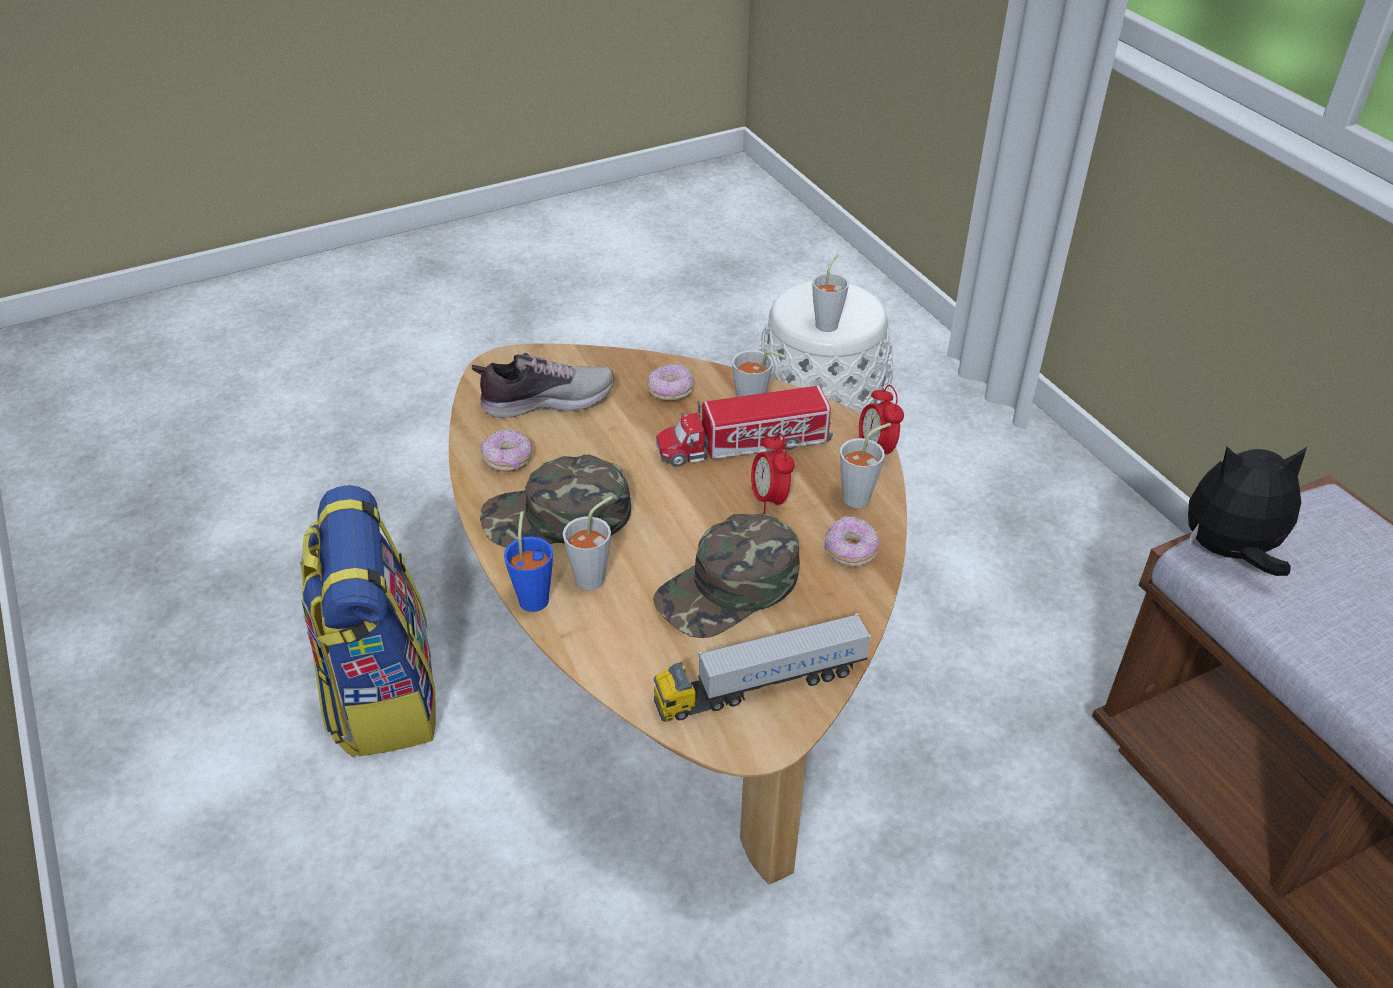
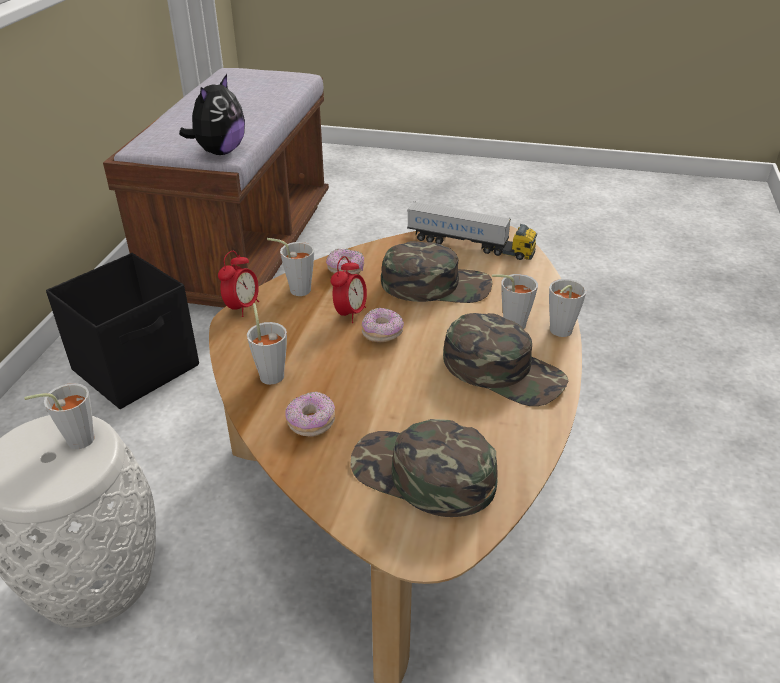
camera: 140 degrees left, 5 degrees down
(382, 693) = (641, 571): backpack -> none
(508, 460) = (504, 434): donut -> donut (382, 333)
(534, 595) = (558, 332): blue cup -> grey cup
(546, 400) = (422, 475): shoe -> green cap
(744, 445) = (317, 353): toy truck -> none
(1087, 592) = (138, 368): none -> black storage box
(1229, 553) = (219, 152): plush toy -> plush toy turned 105 degrees counterclockwise

